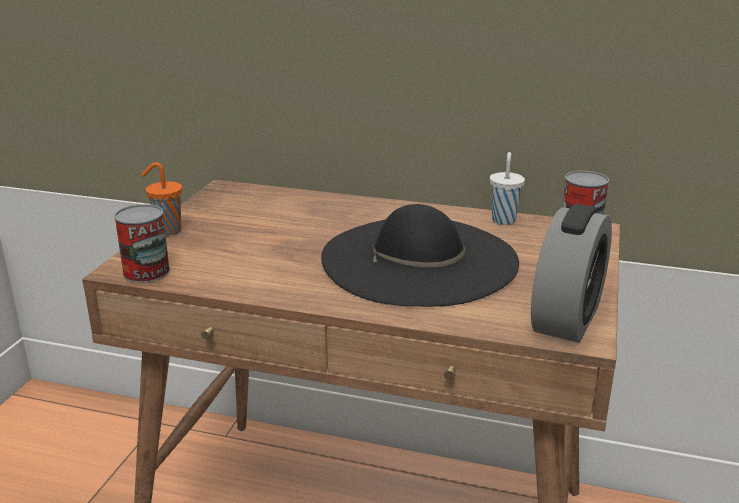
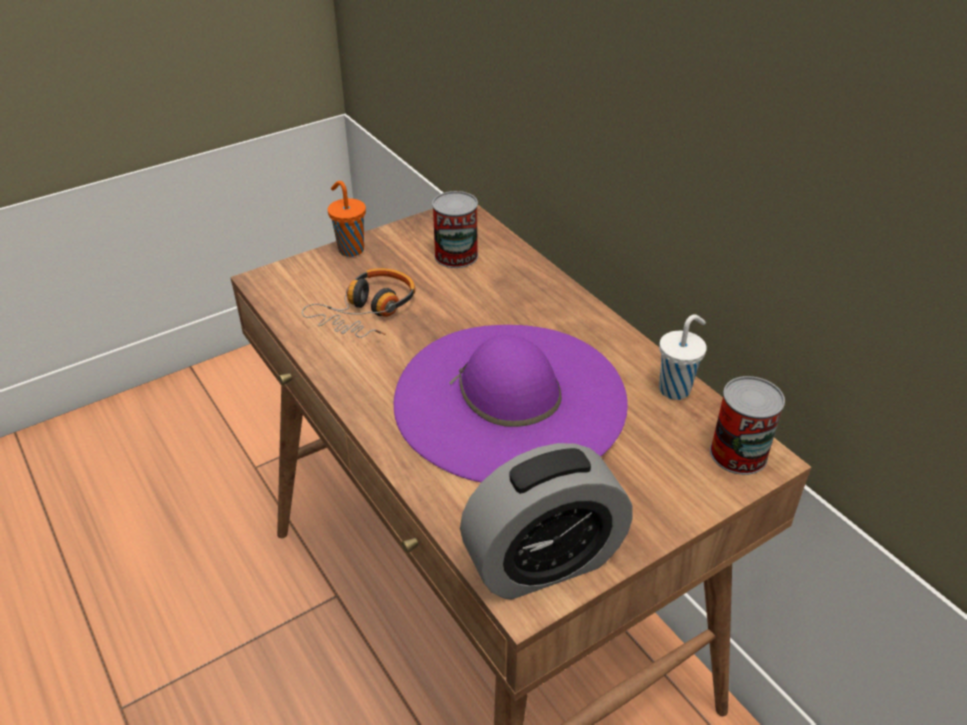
camera: 40 degrees right, 15 degrees up
(146, 272) = (278, 293): can -> can (456, 255)
(243, 257) = (368, 313): none -> headphones
(419, 259) = (510, 399): black hat -> purple hat

